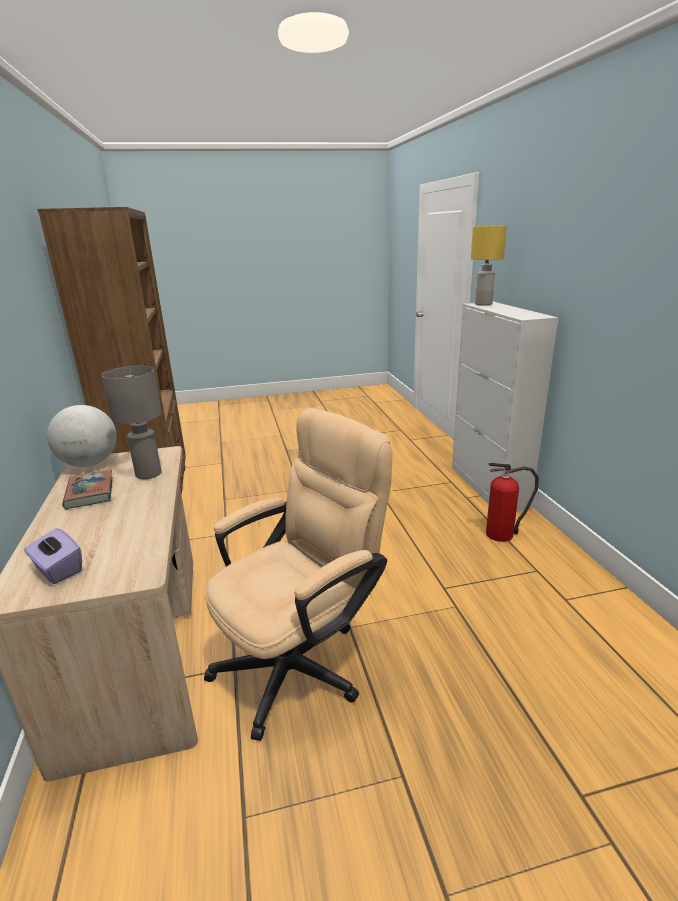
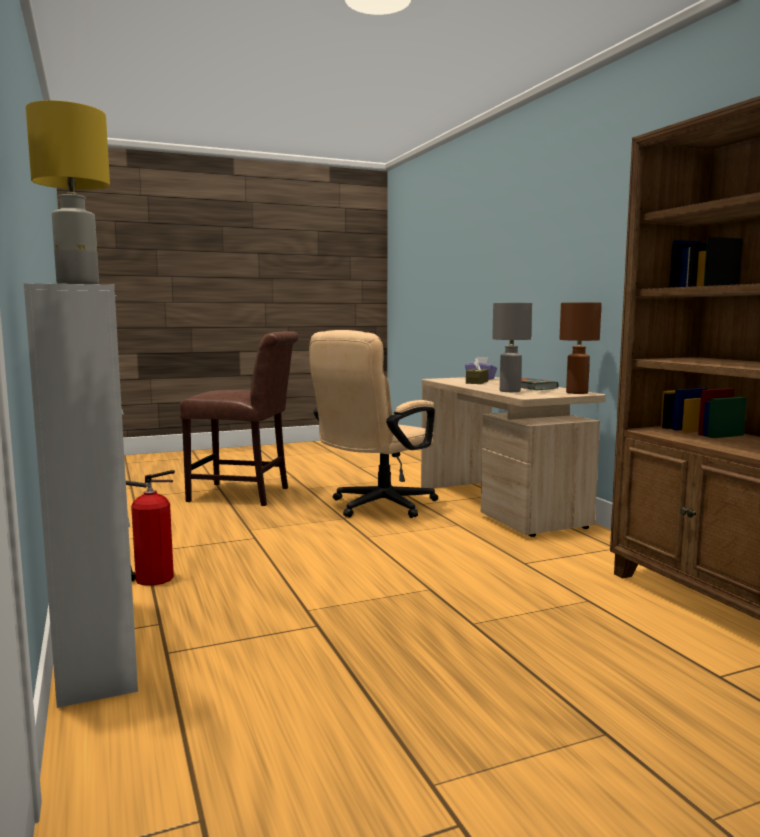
camera: 170 degrees right, 15 degrees down
(89, 464) = (577, 393): globe -> brown table lamp
(111, 534) = (477, 382): none -> brown tissue box
(512, 744) = (244, 495): none -> brown chair

